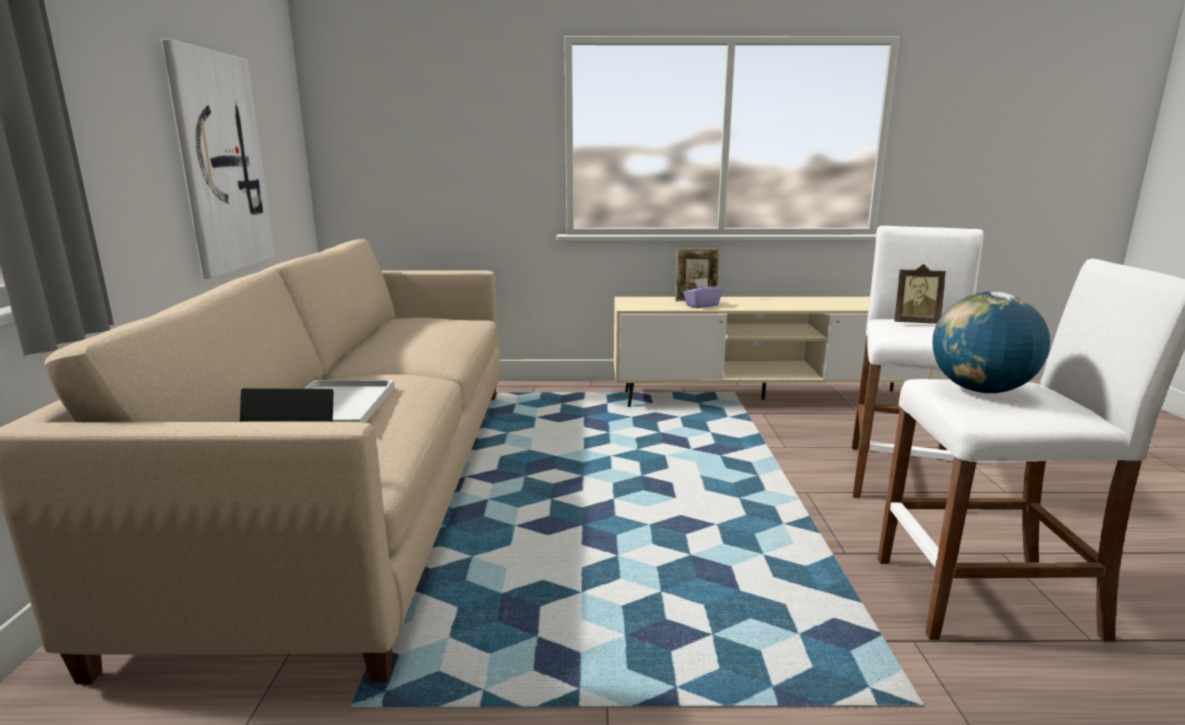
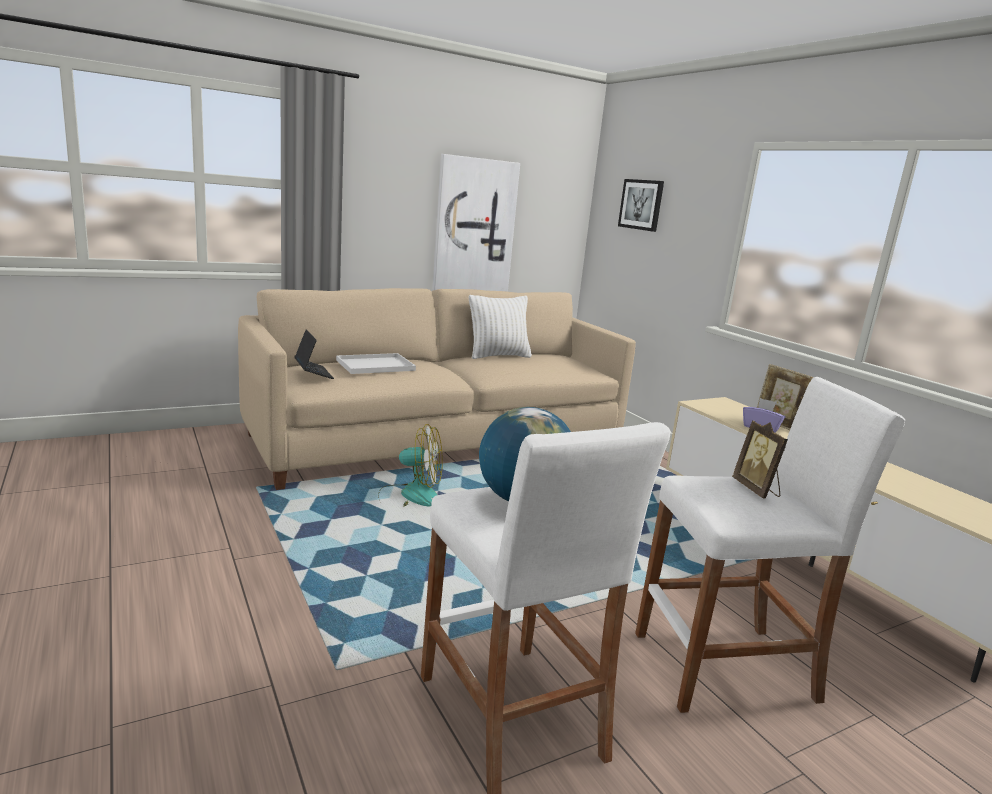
camera: 60 degrees right, 0 degrees up
(373, 340) = (498, 356): none -> white pillow
(407, 114) = (641, 204): none -> picture
(511, 550) = (410, 496): none -> fan

